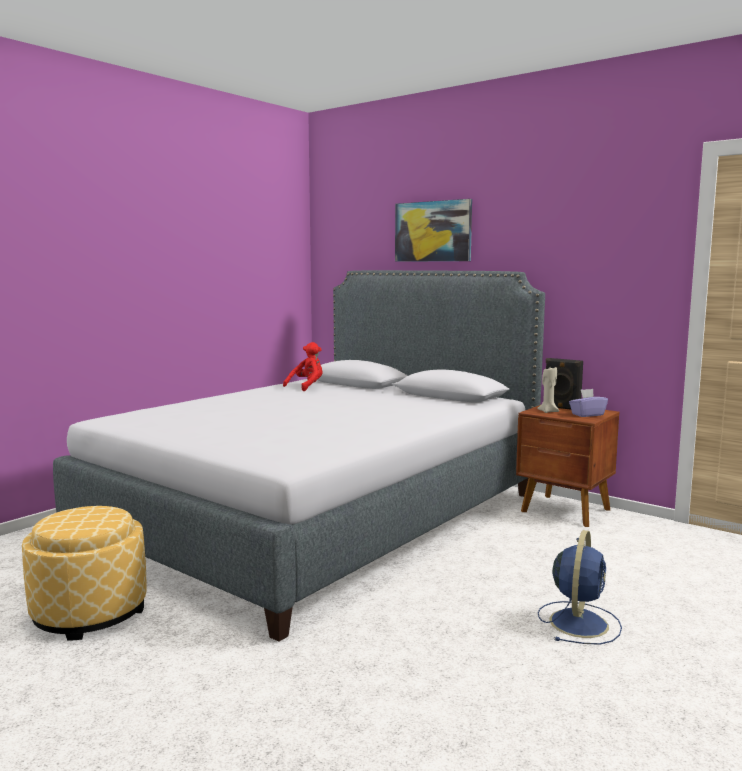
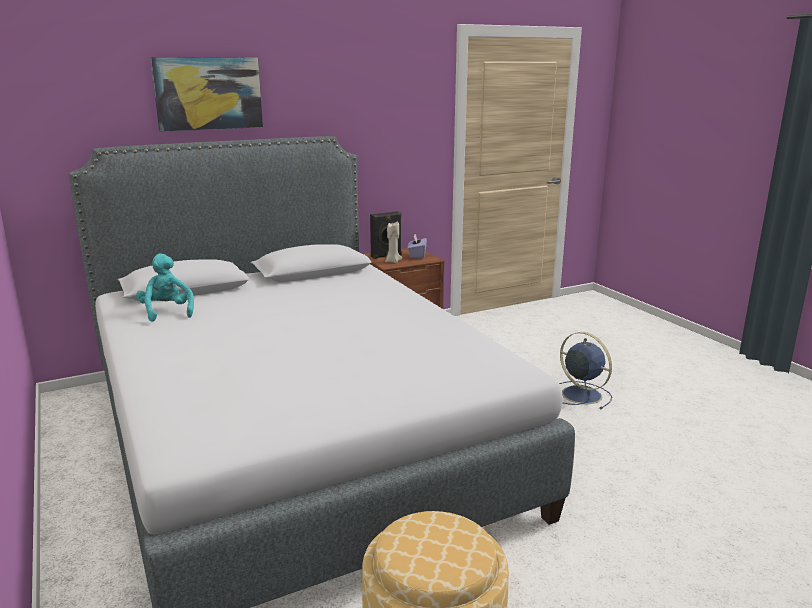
camera: 65 degrees left, 10 degrees up
(307, 387) = (167, 312): red plush toy -> turquoise plush toy

